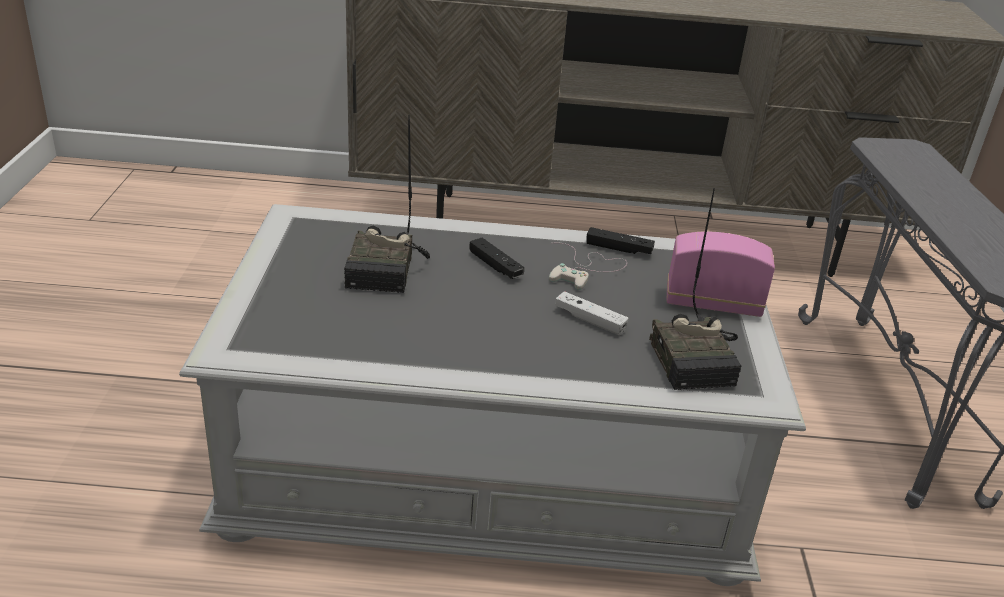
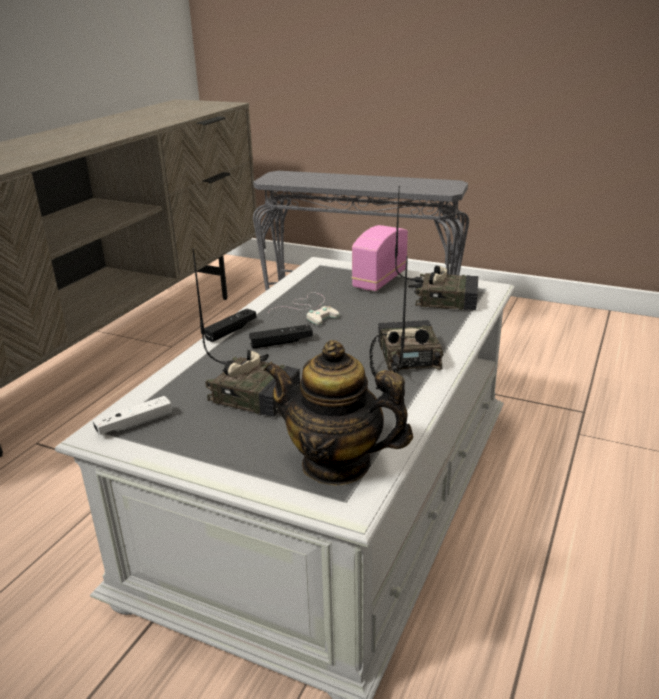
camera: 65 degrees left, 5 degrees down
(281, 335) = (336, 464): none -> teapot
(504, 348) = (403, 358): none -> radio
(590, 320) = (380, 321): white game controller -> white game controller (134, 424)
(619, 249) = (289, 293): black game controller -> black game controller (231, 331)

